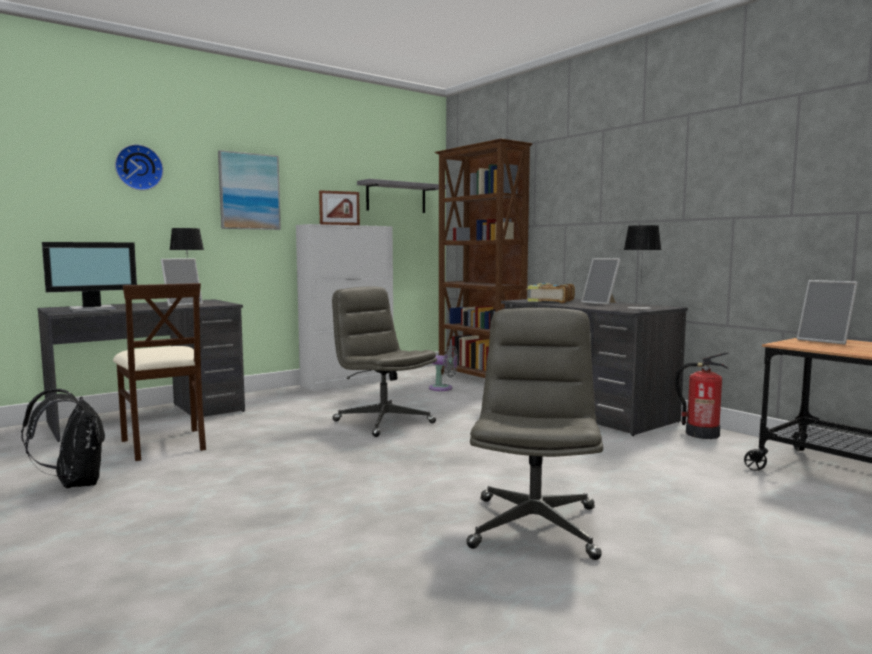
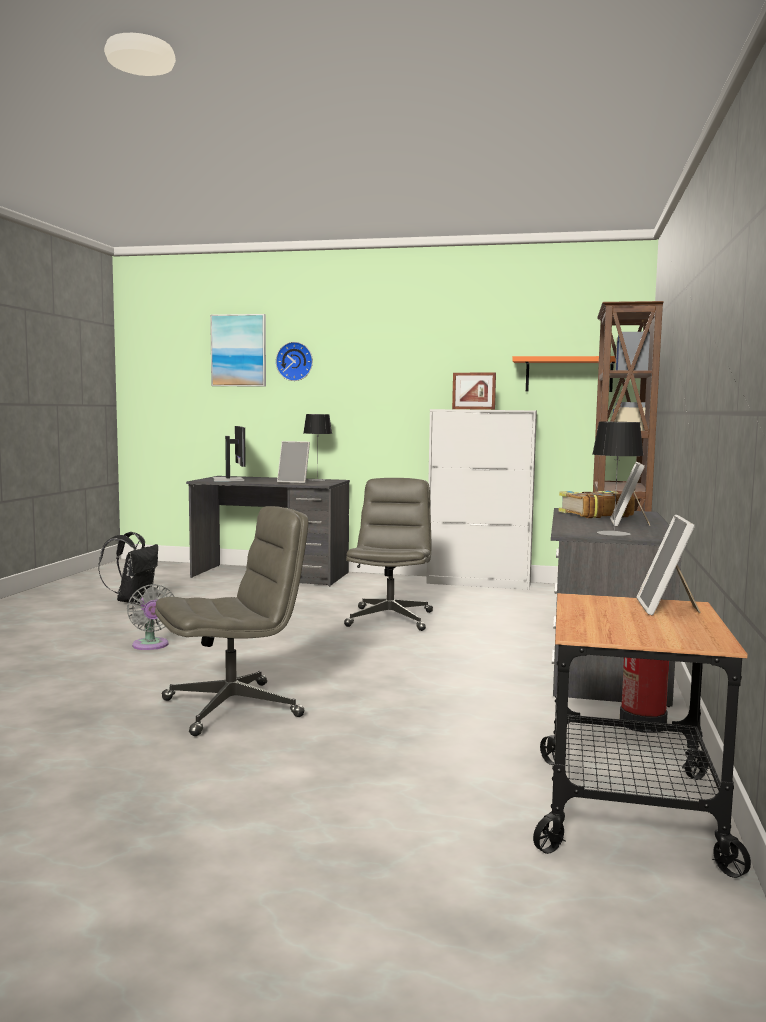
camera: 50 degrees right, 0 degrees up
(93, 309) = (229, 480): monitor -> monitor turned 120 degrees counterclockwise
(165, 444) = (227, 593): beige chair -> none
(249, 191) = (390, 377): picture -> picture (239, 350)
(396, 197) = (569, 374): grey shelf -> orange shelf
(443, 388) = (541, 608): grey fan -> grey fan (151, 646)

